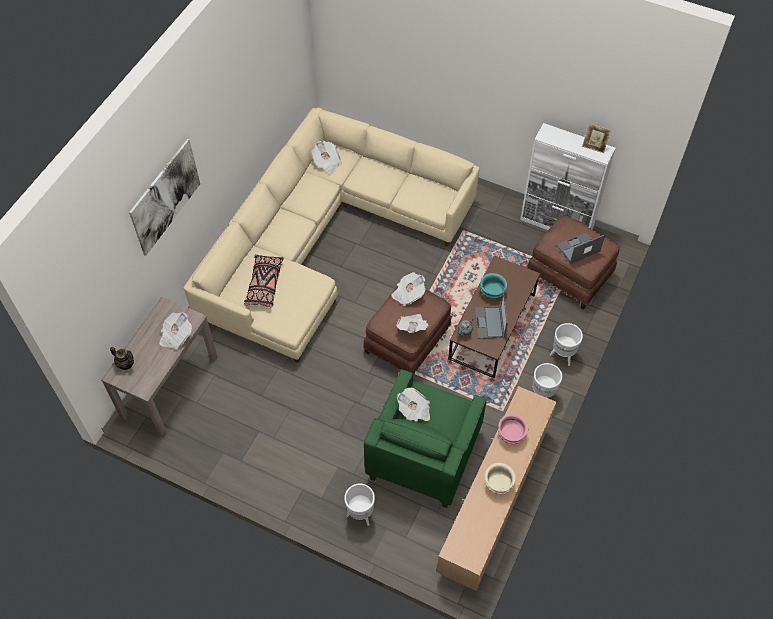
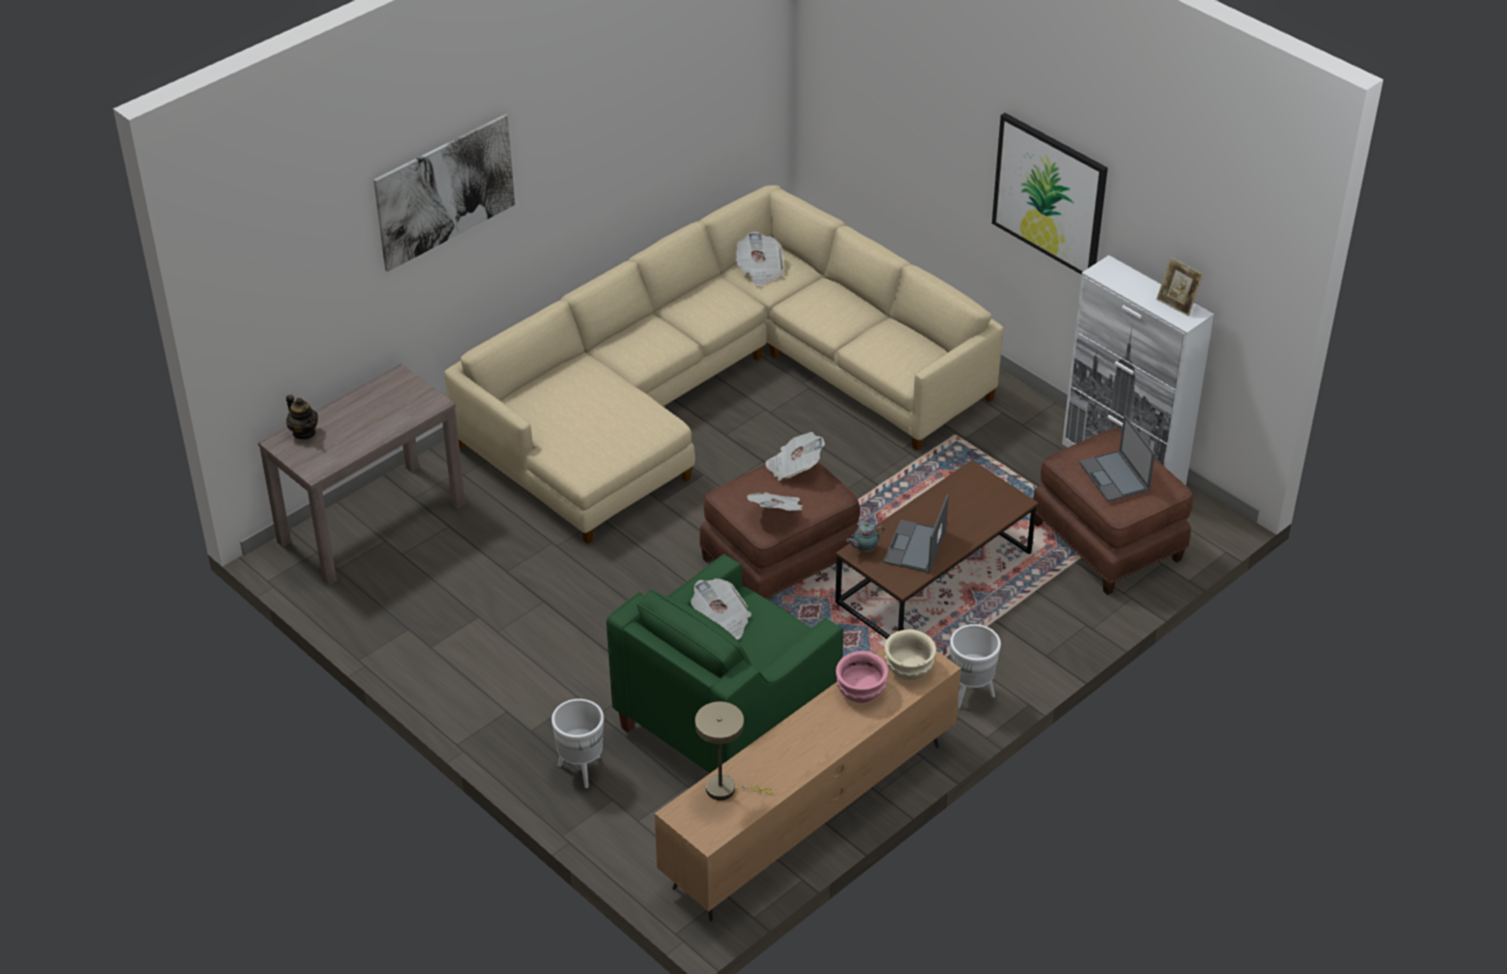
camera: 20 degrees right, 15 degrees down
(176, 336) = (396, 417): newspaper -> none
(264, 285) = (574, 404): black pillow -> none
(469, 526) = (726, 789): none -> beige table lamp
(492, 291) = (941, 506): turquoise bowl -> none
(498, 483) = (804, 747): beige bowl -> beige bowl (909, 667)
(500, 94) = (1050, 195): none -> picture
(562, 355) = (1035, 648): white planter -> none
(578, 248) = (1115, 477): laptop -> laptop turned 105 degrees counterclockwise

